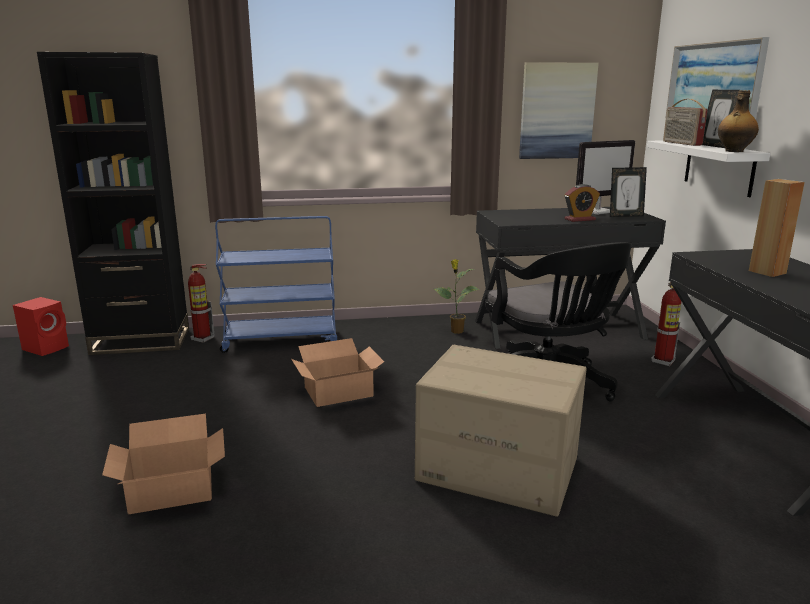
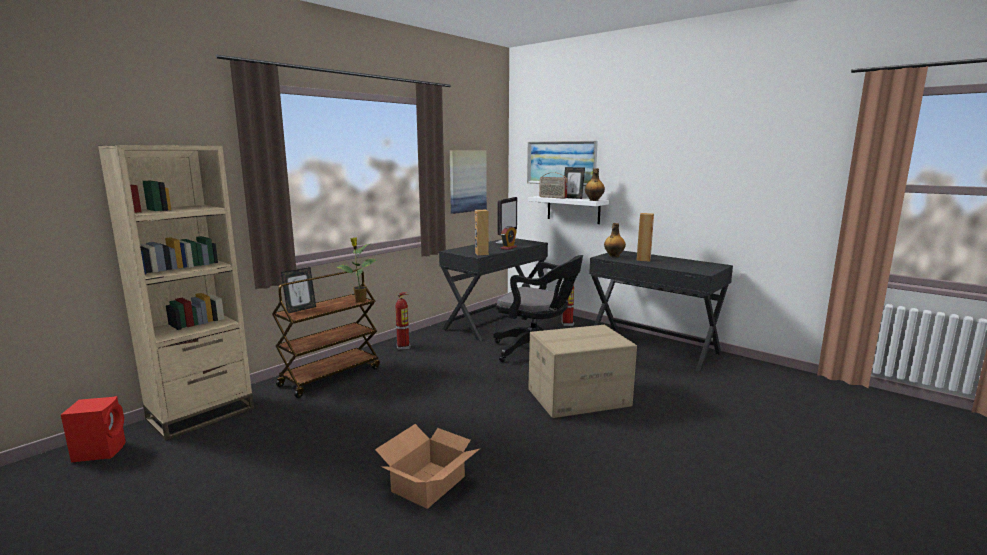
camera: 40 degrees left, 5 degrees down
(141, 341) = (201, 414): black bookcase -> beige bookcase
(203, 338) = (260, 395): fire extinguisher -> fire extinguisher (403, 347)
(281, 340) = (330, 376): blue cart -> brown cart
(339, 392) = (432, 392): cardboard box -> none
(456, 331) = (441, 338): potted plant -> potted plant (360, 301)
(518, 221) = (481, 254): none -> brown speaker
(625, 216) = (524, 243): picture frame -> picture frame (300, 309)
(722, 257) = (613, 256): none -> bottle

